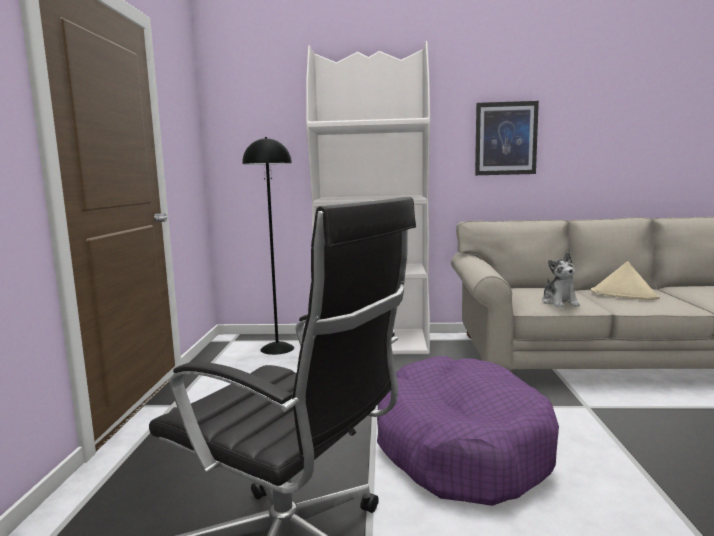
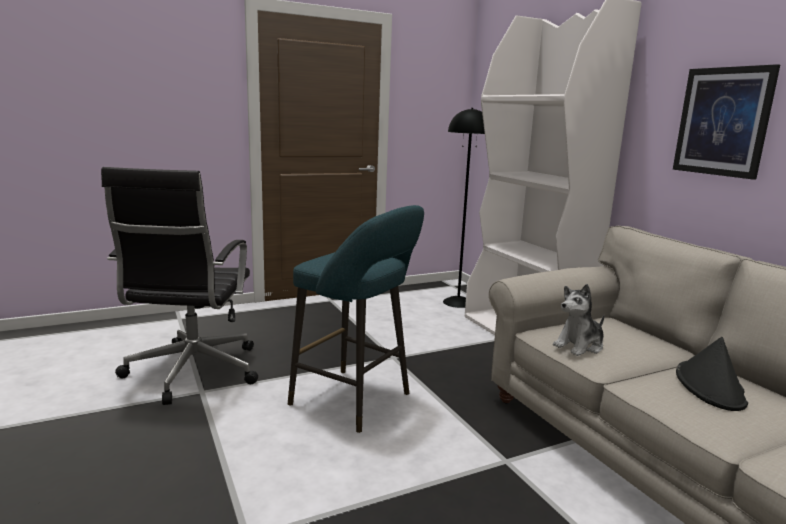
camera: 60 degrees right, 5 degrees up
(459, 446) = (356, 401): purple dog bed -> turquoise stool
(624, 295) = (710, 386): beige hat -> black hat

